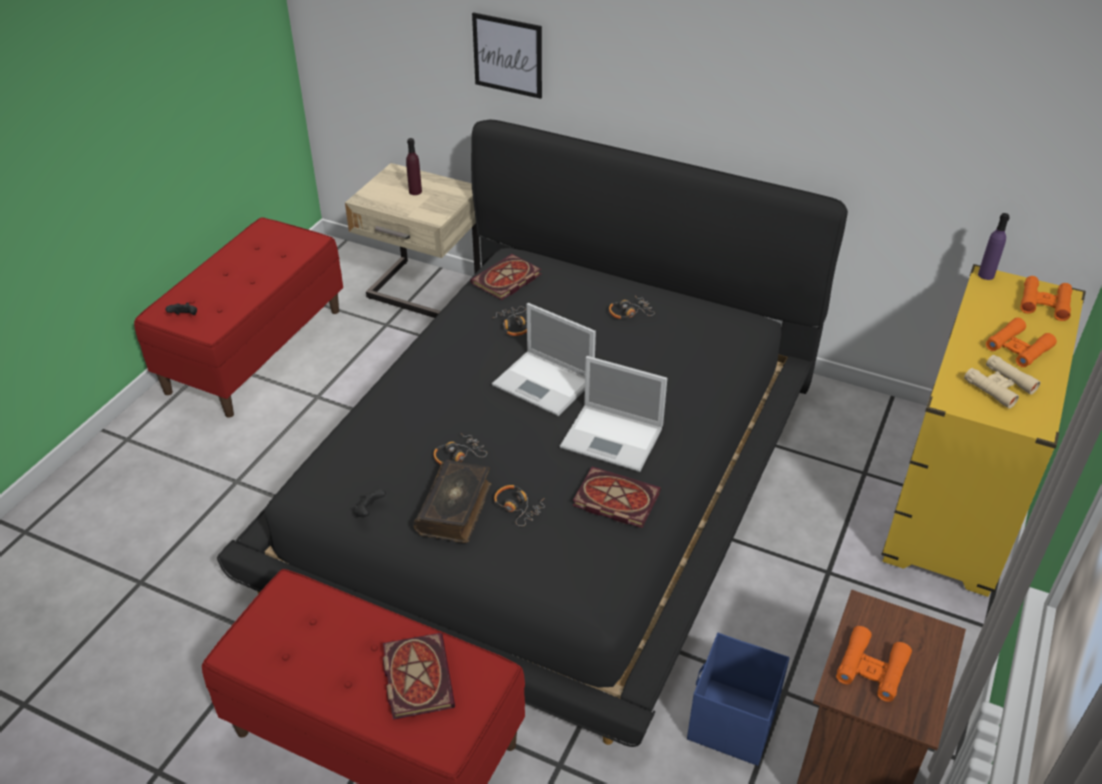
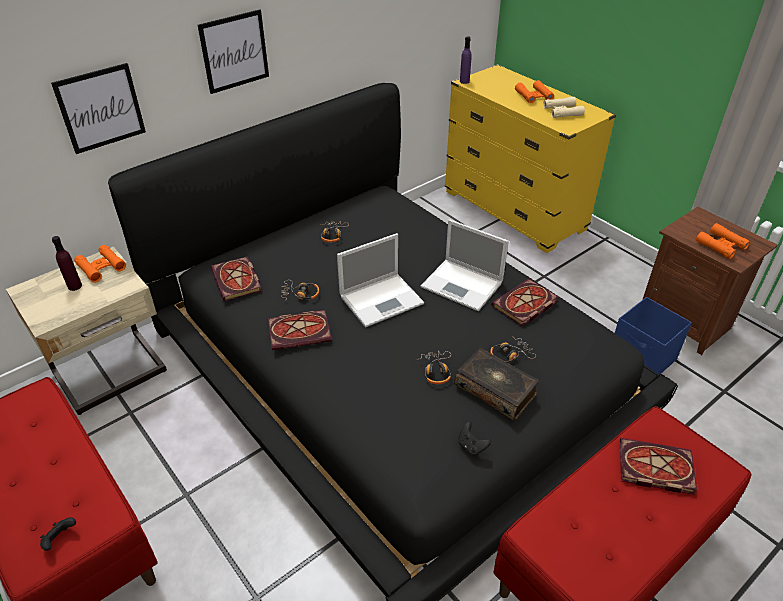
camera: 65 degrees left, 0 degrees up
(460, 345) = (301, 331): none -> book
(613, 438) = (463, 285): laptop -> laptop turned 75 degrees clockwise
(655, 67) = (234, 51): none -> picture
(1044, 303) = (500, 76): orange binoculars -> orange binoculars (101, 267)

